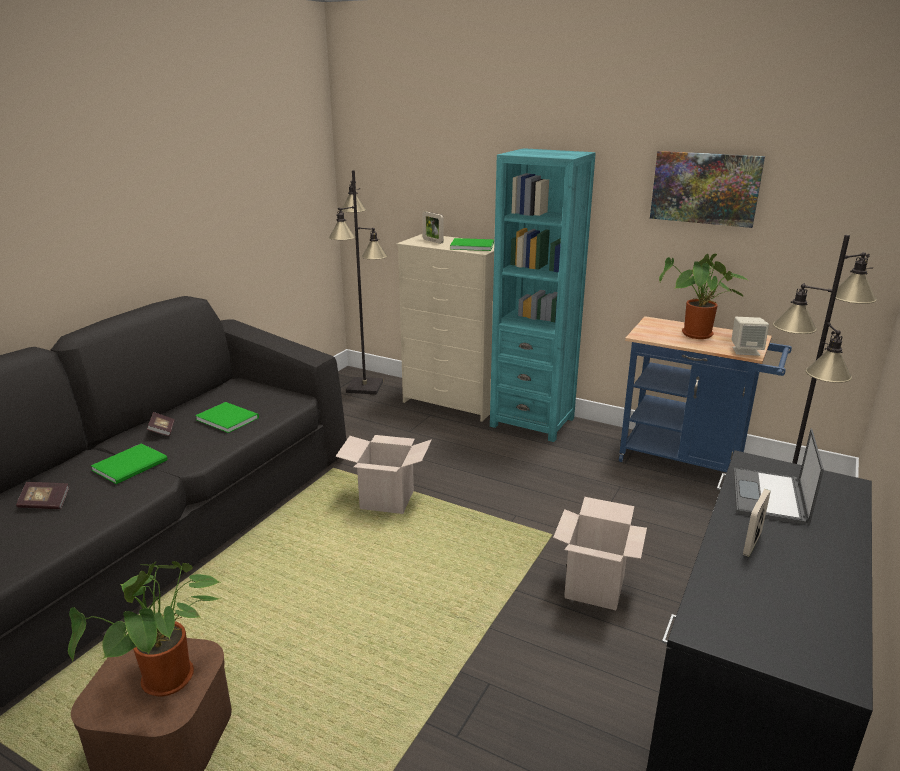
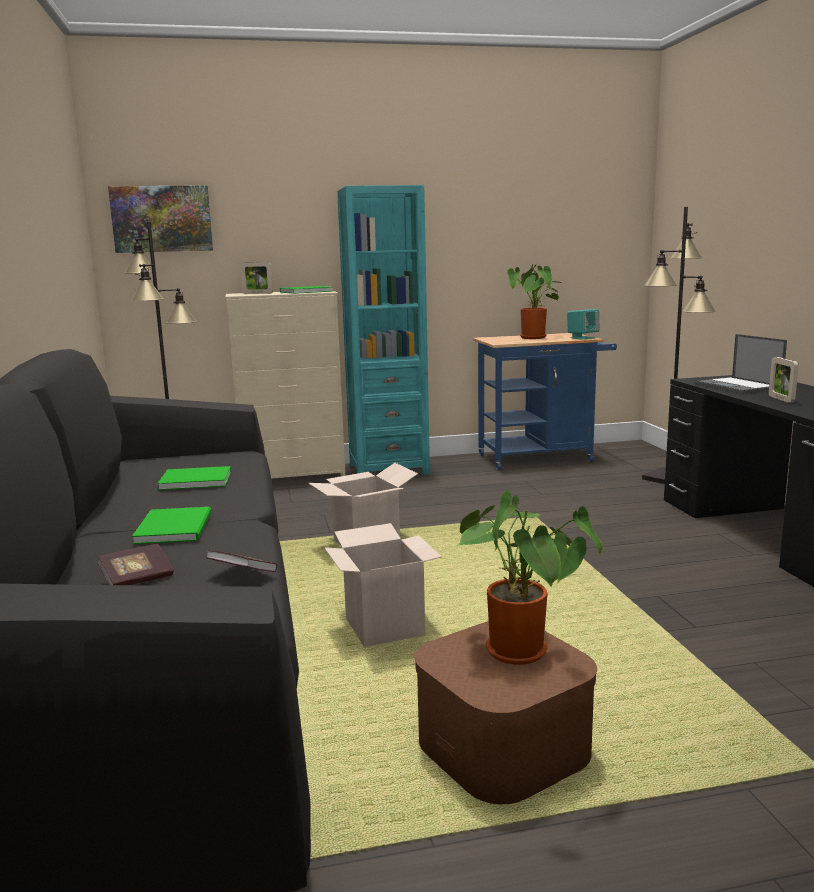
camera: 40 degrees left, 10 degrees down
(162, 431) = (139, 504): book -> book (242, 574)
(594, 587) = (615, 529): cardboard box -> cardboard box (384, 627)
(705, 188) = (505, 215): picture -> picture (162, 219)
(746, 351) = (582, 338): beige speaker -> turquoise speaker

